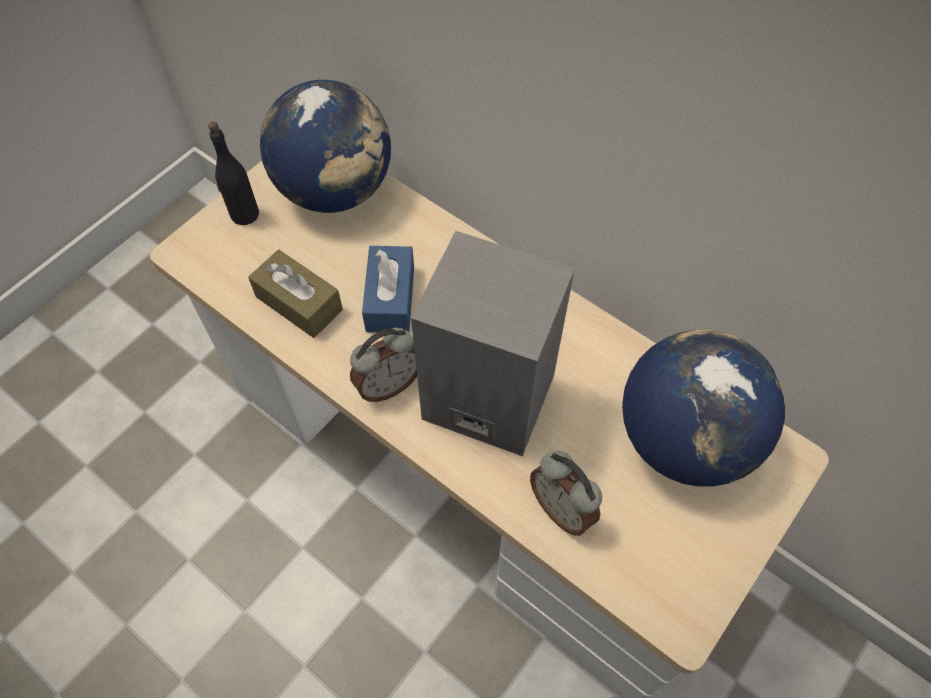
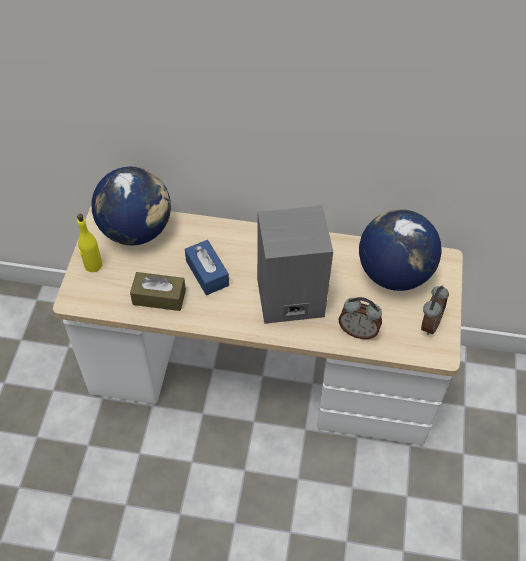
camera: 30 degrees left, 5 degrees down
(244, 214) = (93, 265): black bottle -> yellow bottle
(388, 384) = (235, 315): alarm clock -> alarm clock (429, 323)

